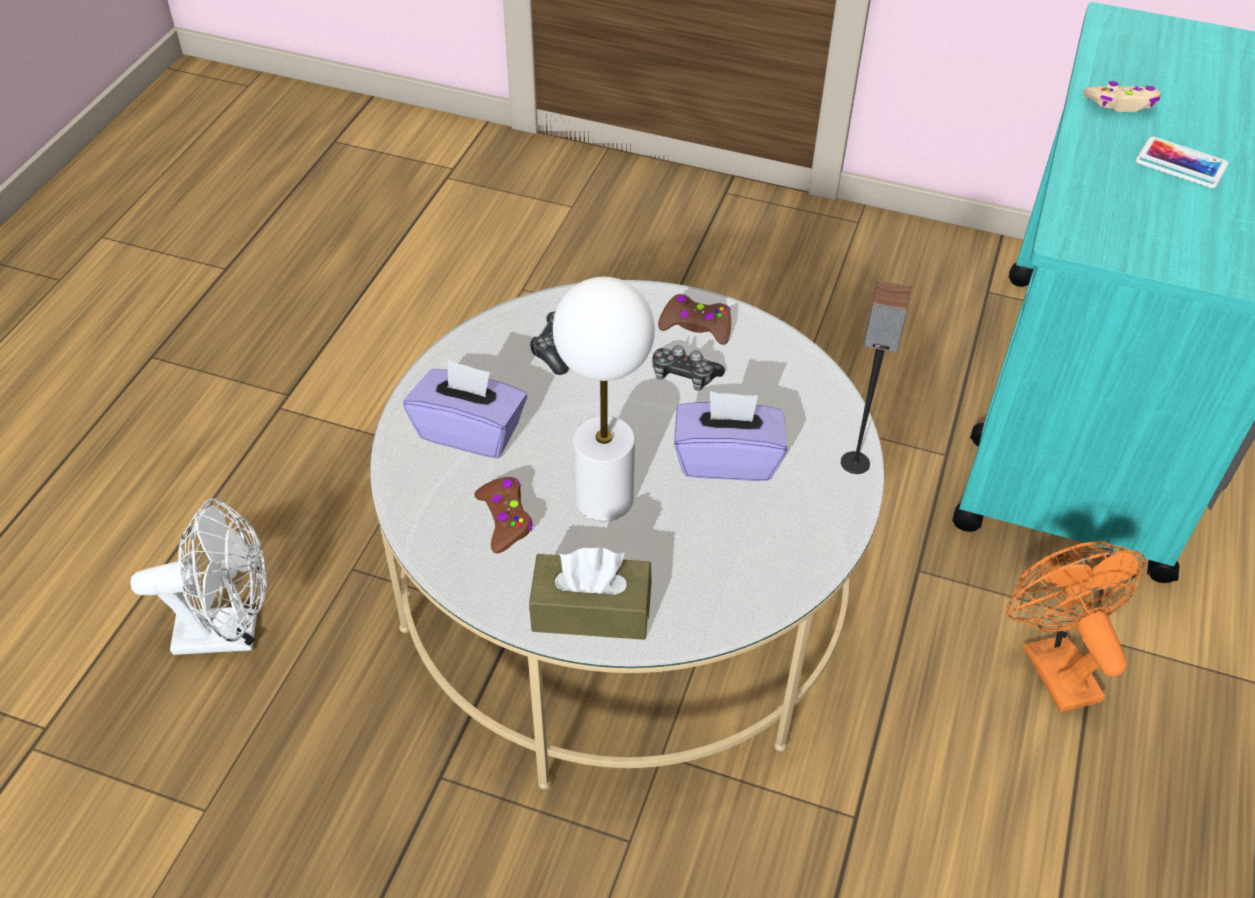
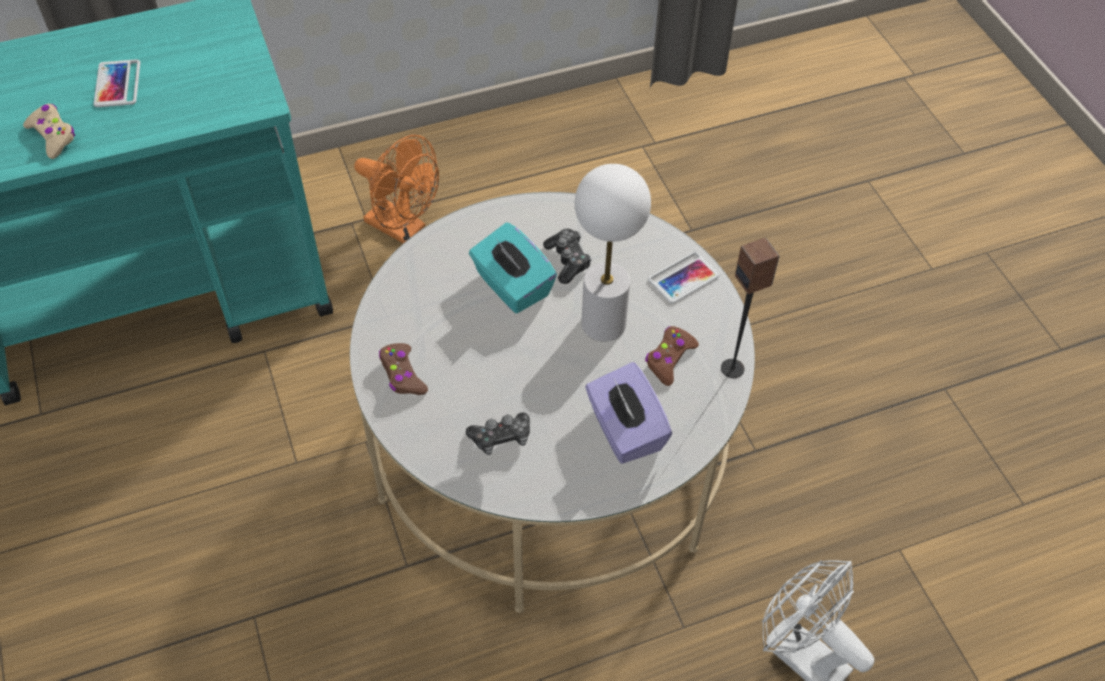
camera: 130 degrees left, 5 degrees up
(591, 610) = (683, 278): brown tissue box -> phone
(684, 375) = (459, 351): game controller -> game controller (568, 260)
(727, 459) = (512, 286): purple tissue box -> turquoise tissue box
(855, 463) = (455, 228): speaker -> speaker (733, 368)
(1052, 663) = (403, 228): orange fan -> orange fan turned 90 degrees counterclockwise

